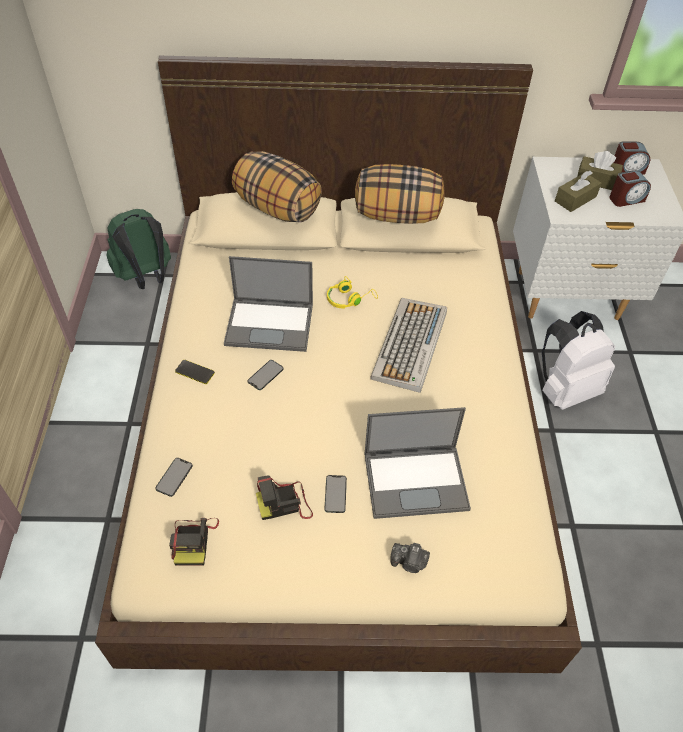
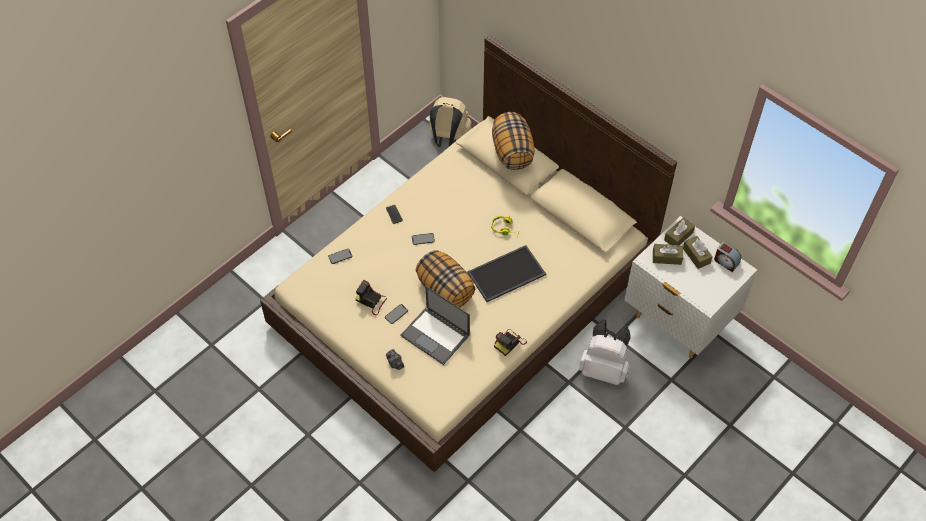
camera: 45 degrees right, 5 degrees up
(146, 277) = (448, 139): green backpack -> beige backpack
(193, 540) = (323, 288): camera -> camera (509, 343)
(270, 324) = (452, 215): laptop -> none
(397, 215) = (571, 199): pillow -> pillow (446, 289)
(410, 345) = (506, 275): keyboard -> tray
(557, 174) = (678, 236): none -> brown tissue box
(626, 199) = (697, 278): alarm clock -> none

